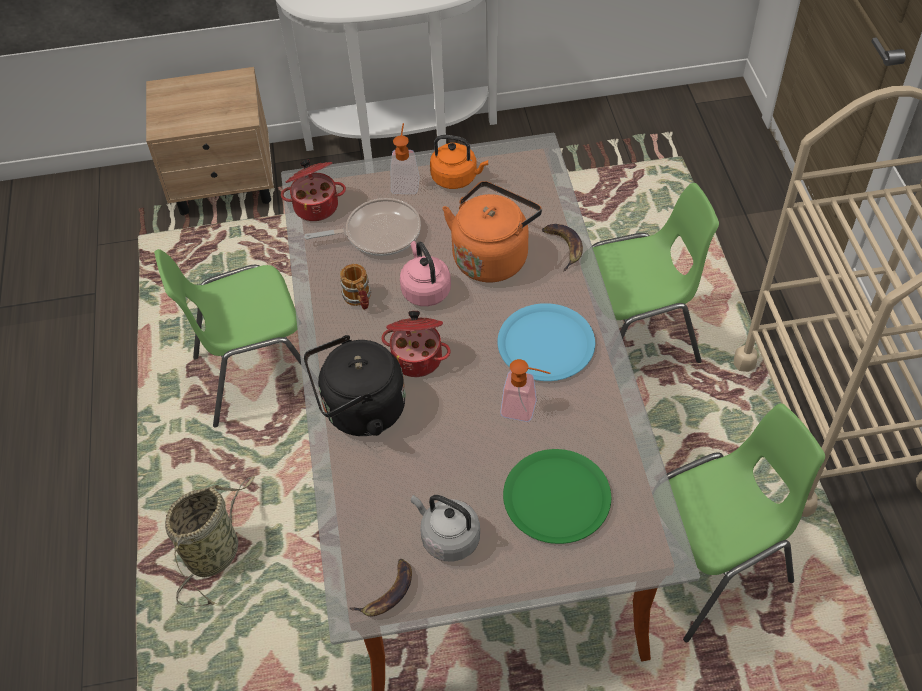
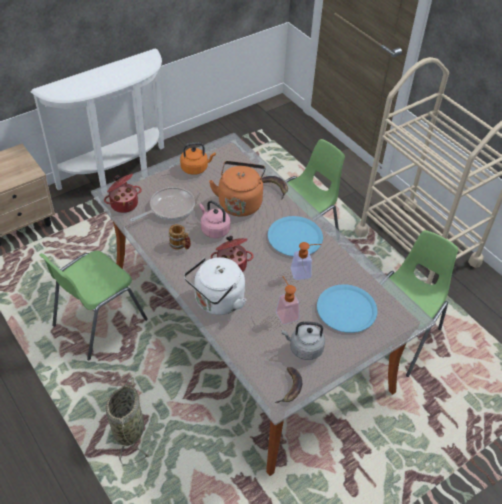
camera: 30 degrees left, 5 degrees down
(360, 411) = (217, 302): black kettle -> white kettle
(405, 181) = (168, 177): soap dispenser -> soap dispenser (285, 313)
(557, 497) = (346, 309): green plate -> blue plate

